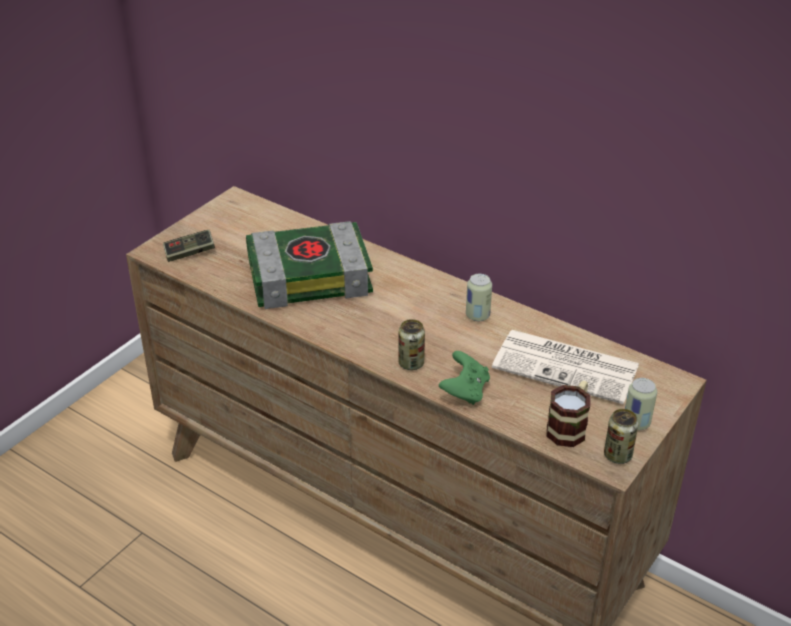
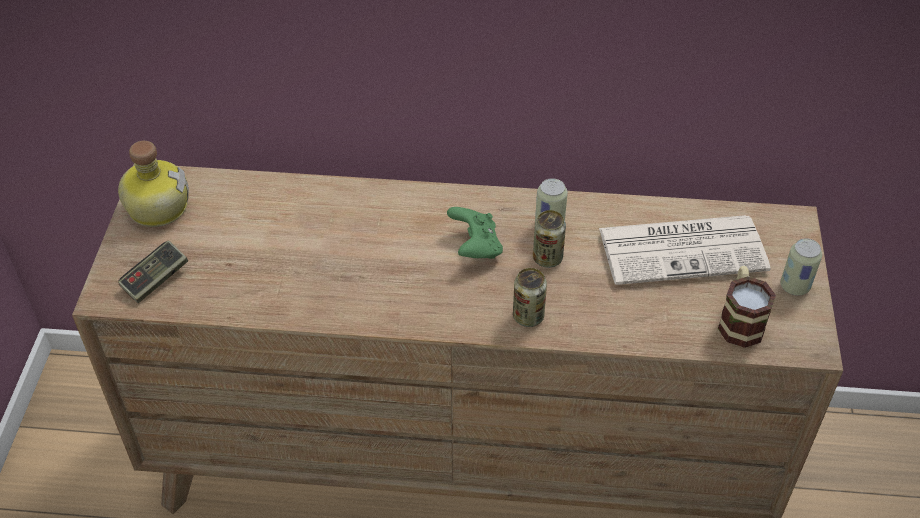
camera: 30 degrees left, 10 degrees up
(226, 214) = (157, 206): none -> bottle
(310, 274) = (327, 249): book -> none
(465, 391) = (609, 325): green game controller -> green game controller (475, 247)
(617, 455) = (806, 332): can -> can (547, 258)

